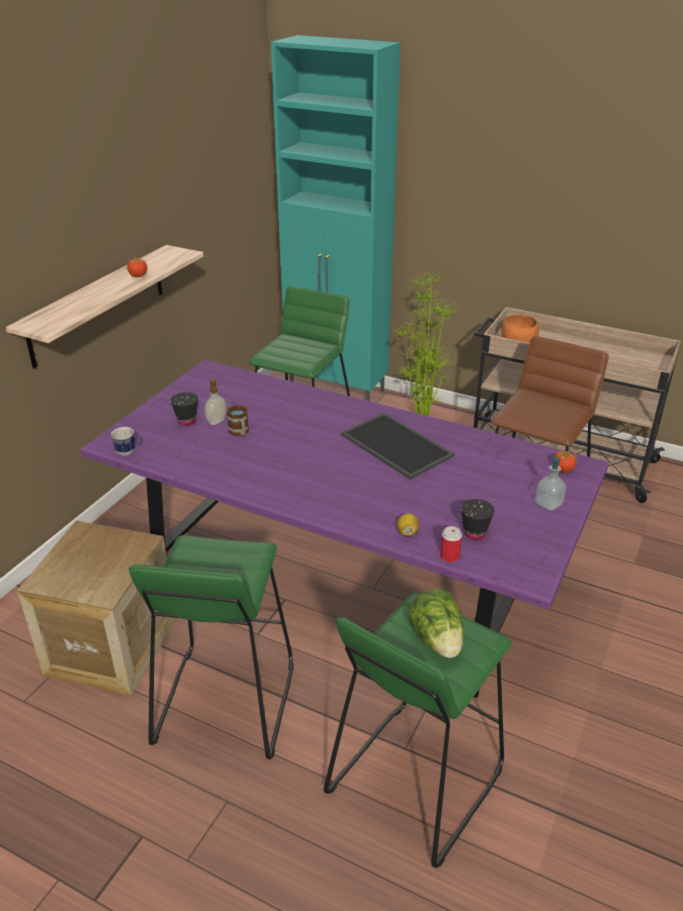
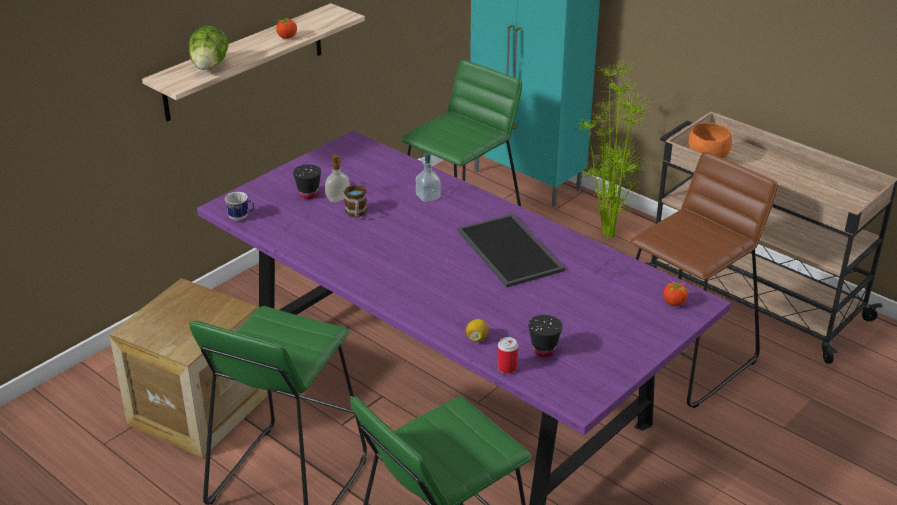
camera: 15 degrees right, 0 degrees up
(437, 640) = (458, 441): lettuce -> lettuce (209, 67)
(548, 503) = (637, 334): soap dispenser -> soap dispenser (428, 197)

